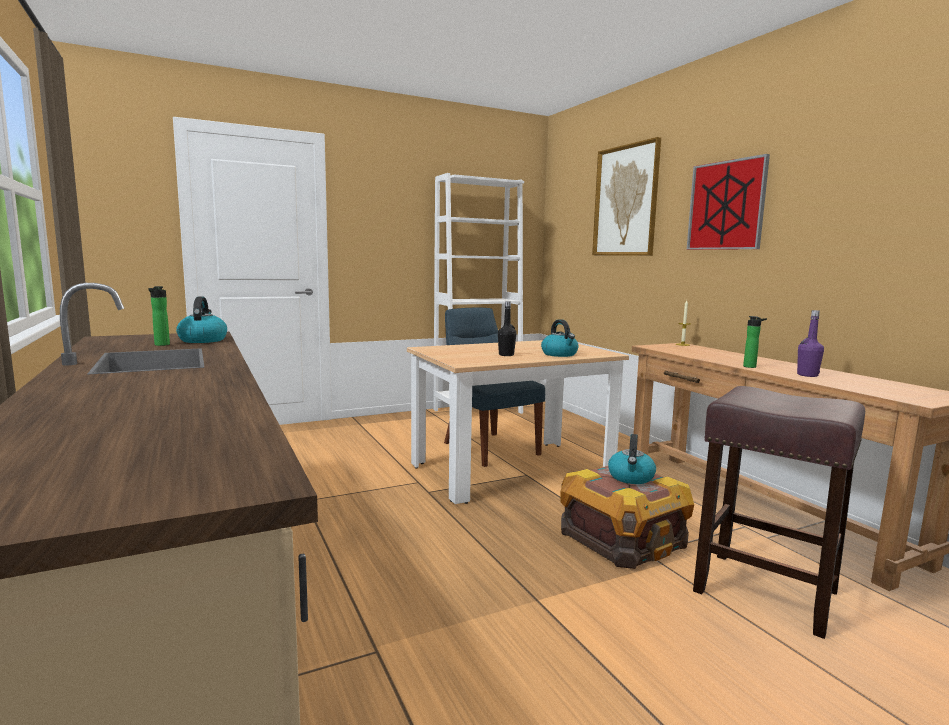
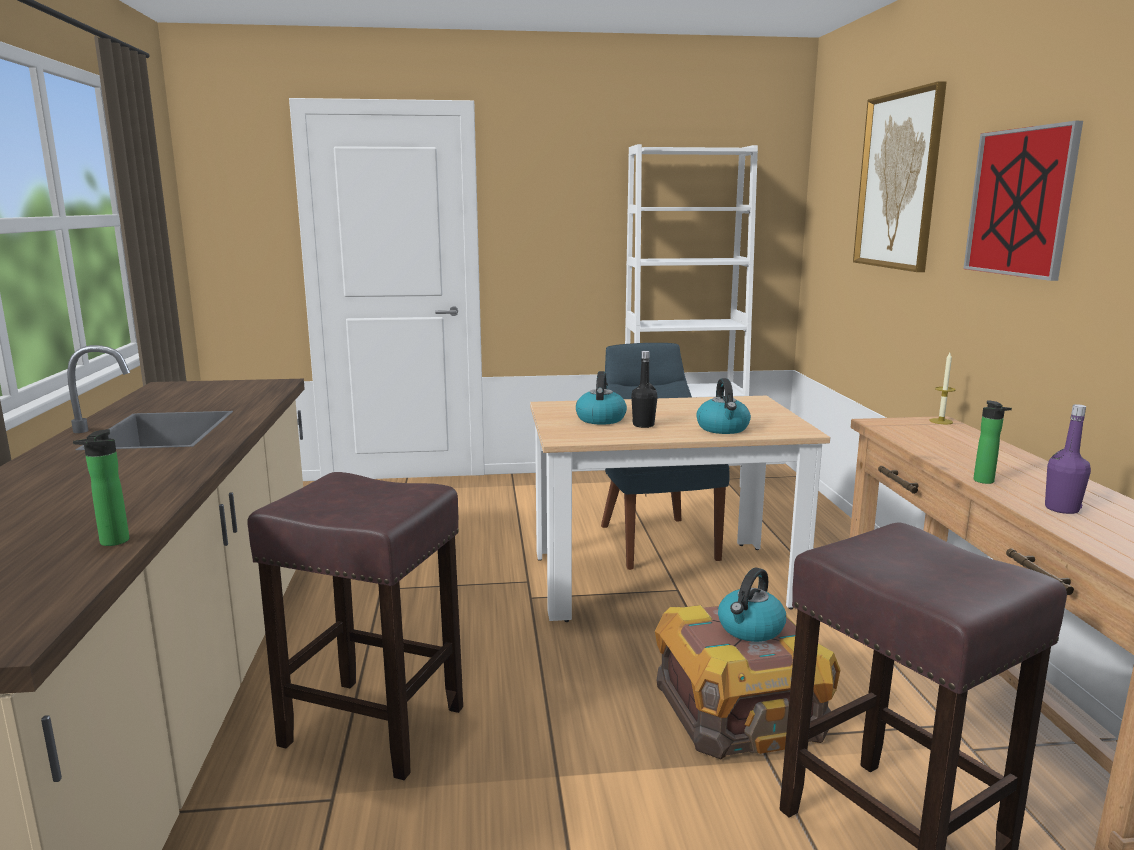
camera: 20 degrees right, 5 degrees up
(161, 345) = (201, 402): bottle -> bottle (111, 543)
(203, 340) = (253, 395): kettle -> kettle (600, 419)
(369, 594) = (370, 726): none -> brown stool

